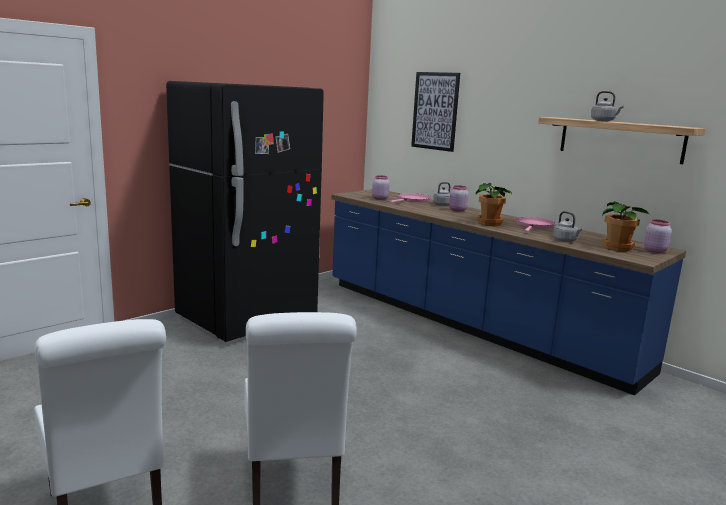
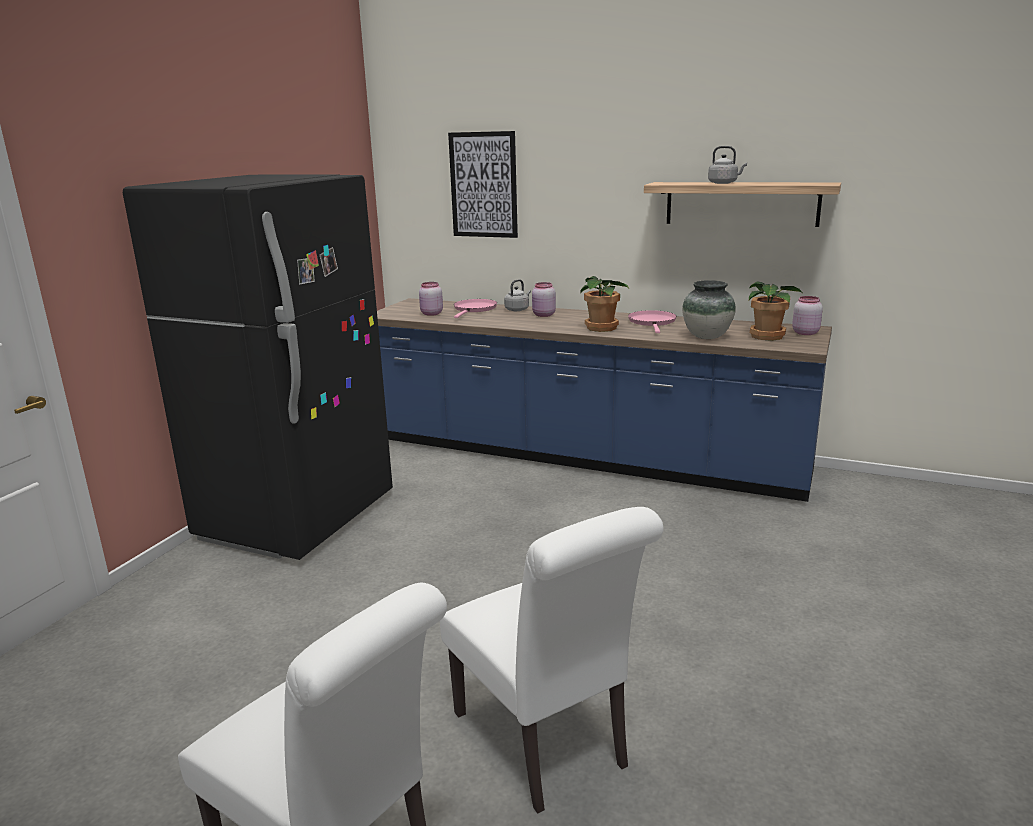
camera: 20 degrees left, 5 degrees up
(565, 240) = (707, 337): grey kettle -> vase

